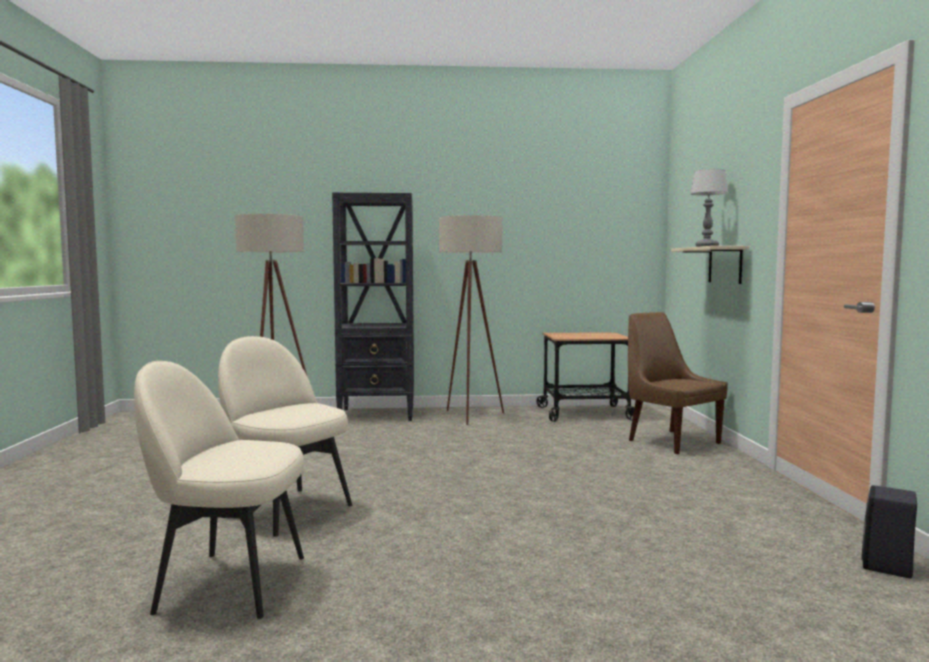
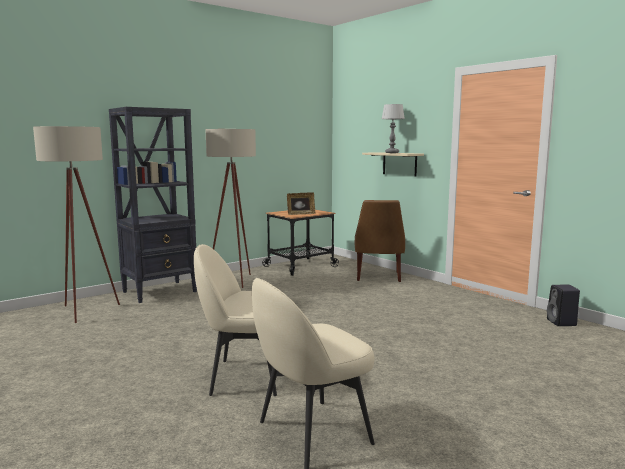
camera: 35 degrees left, 5 degrees up
(580, 336) = (301, 214): none -> picture frame
(671, 441) = (378, 277): brown chair -> brown chair turned 105 degrees counterclockwise

